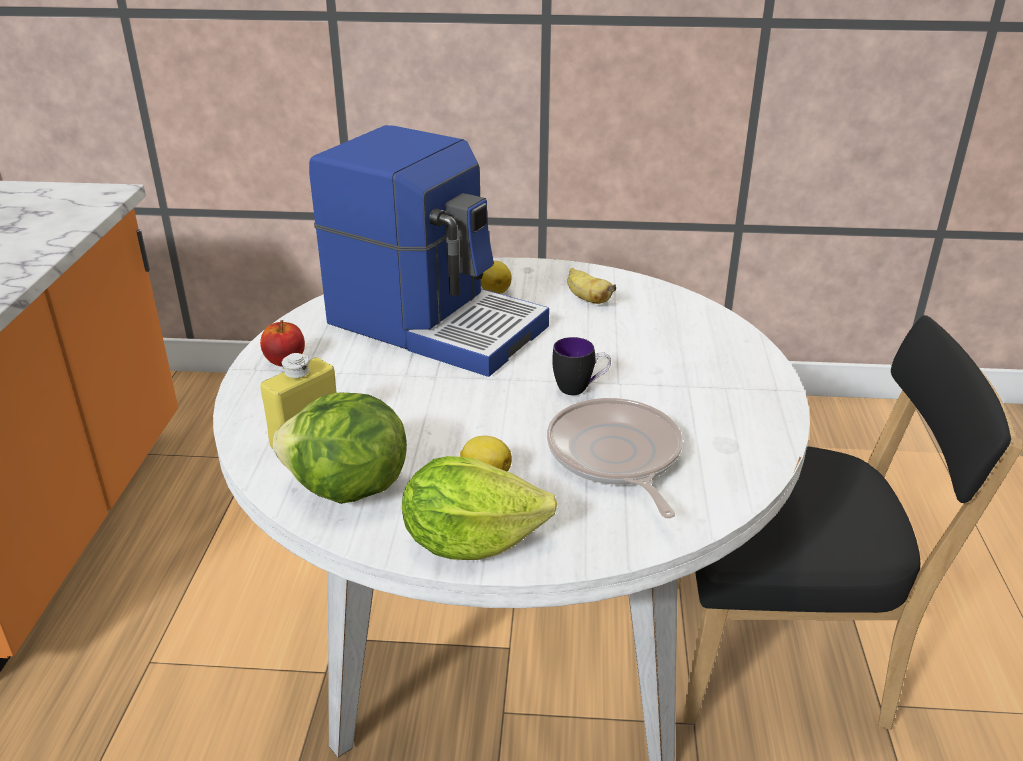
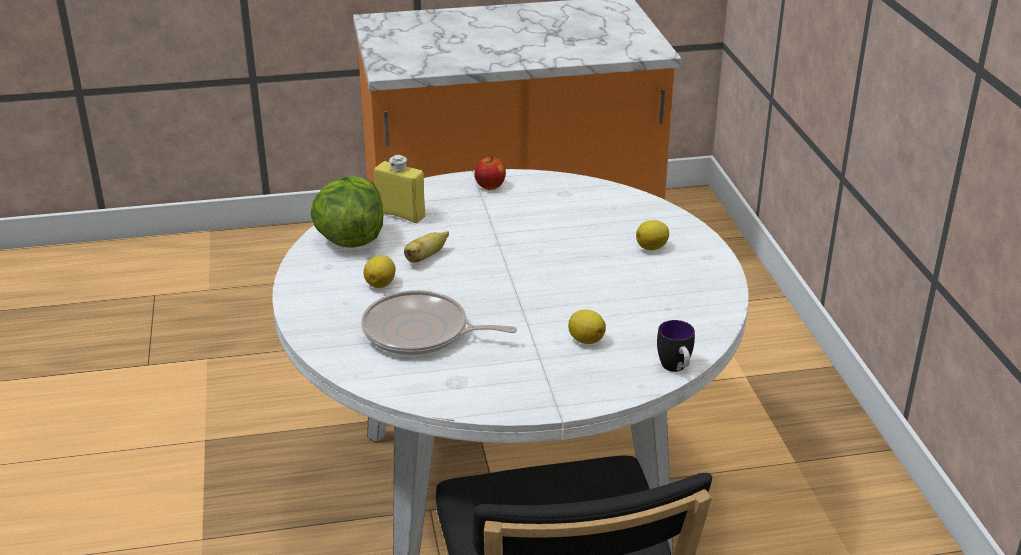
camera: 75 degrees right, 0 degrees up
(436, 323) = (579, 231): coffee machine -> none
(470, 541) = (310, 290): lettuce -> none
(580, 389) = (510, 307): mug -> mug (676, 369)
(587, 299) = (668, 293): banana -> banana (425, 257)
(615, 457) = (421, 333): frying pan -> frying pan turned 135 degrees counterclockwise
(659, 354) = (585, 339): none -> lemon

